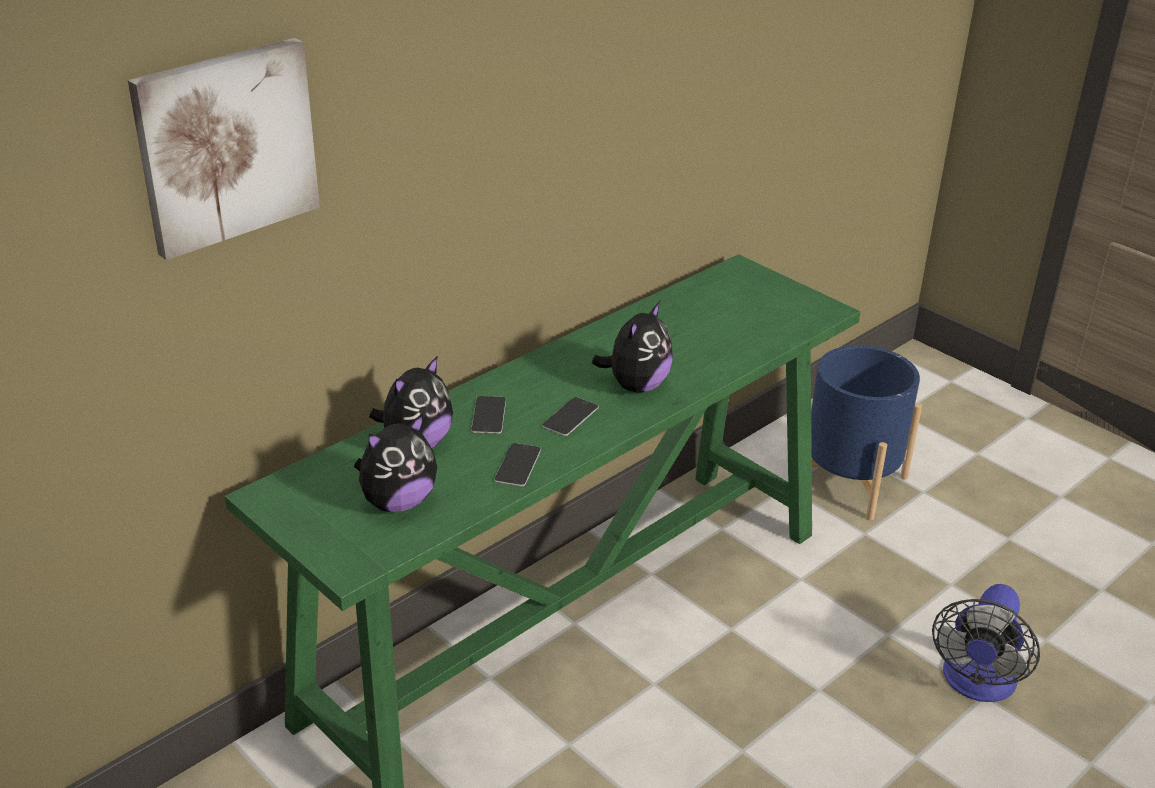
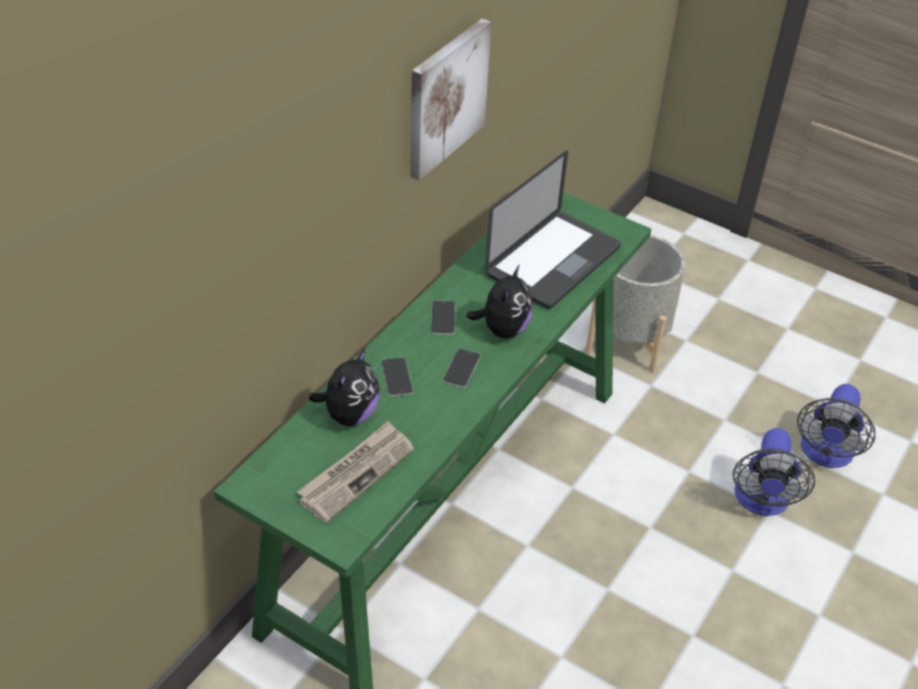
camera: 15 degrees left, 10 degrees up
(226, 145) = (210, 233): picture -> picture (445, 97)
(398, 502) = (356, 473): plush toy -> newspaper
(518, 465) = (437, 422): phone -> phone (443, 317)
(725, 328) = (553, 261): none -> laptop
(849, 482) = (628, 340): blue planter -> grey planter
(1078, 643) = (825, 454): none -> fan

